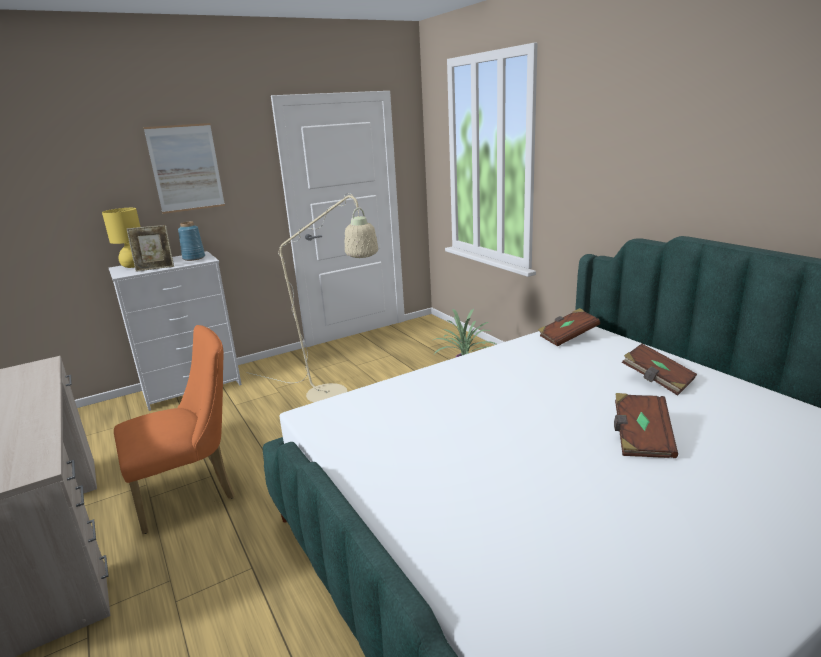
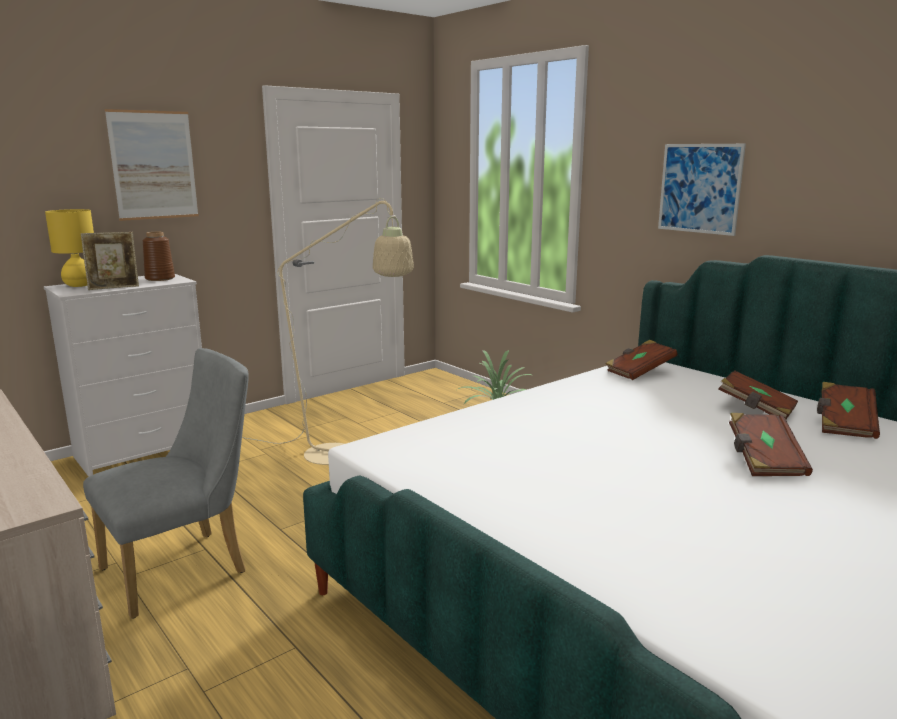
camera: 10 degrees left, 5 degrees down
(192, 492) = (185, 568): orange chair -> grey chair
(194, 258) = (160, 279): blue vase -> brown vase
(628, 172) = (699, 188): none -> picture
(734, 399) = (844, 424): none -> brown book

